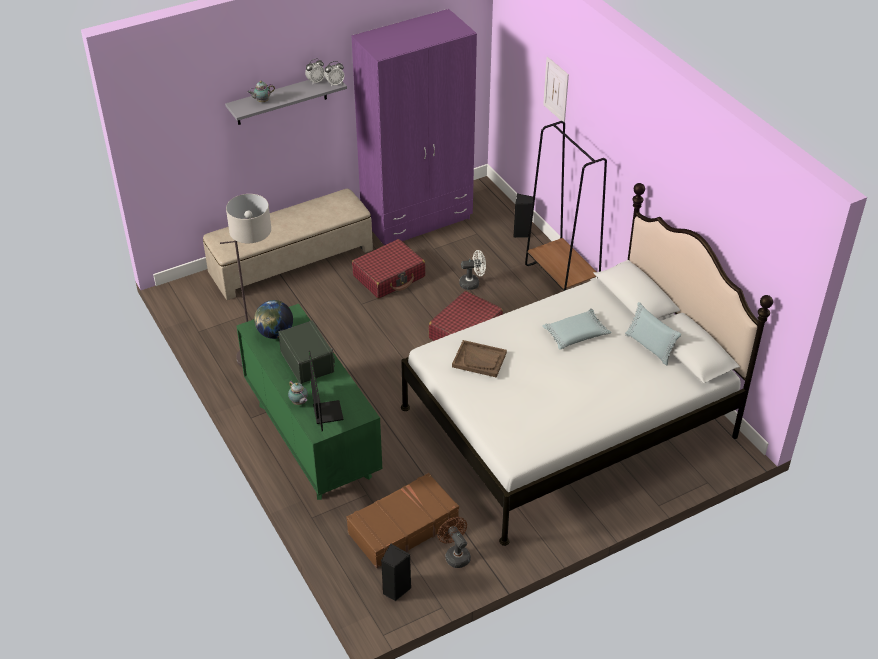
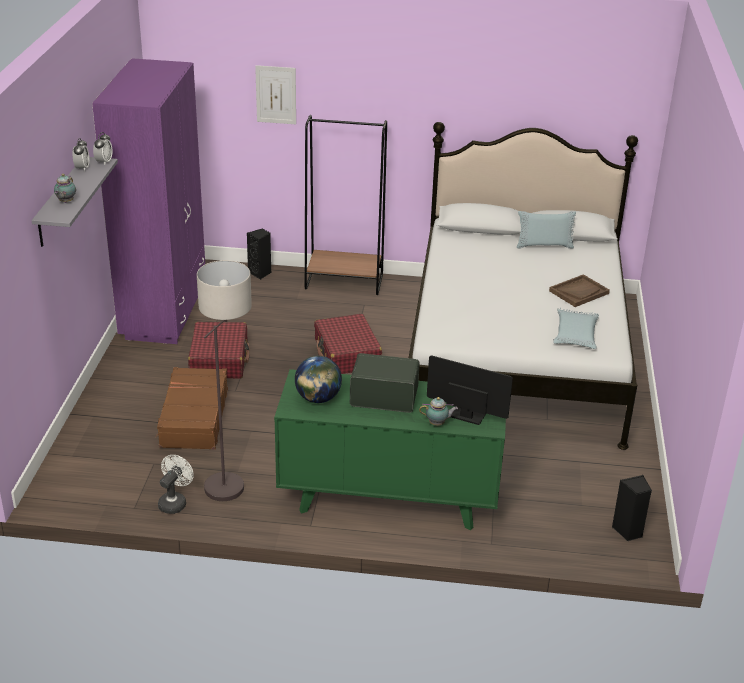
camera: 55 degrees left, 10 degrees down
(291, 260) = (112, 403): beige bench -> none
(402, 527) = (555, 494): brown suitcase -> brown suitcase (193, 418)
(455, 555) = (615, 479): brown fan -> none
(472, 283) = (290, 323): white fan -> white fan (174, 502)
(479, 360) = (474, 318): brown tray -> brown tray (579, 292)
(576, 333) = (490, 266): blue pillow -> blue pillow (575, 333)

